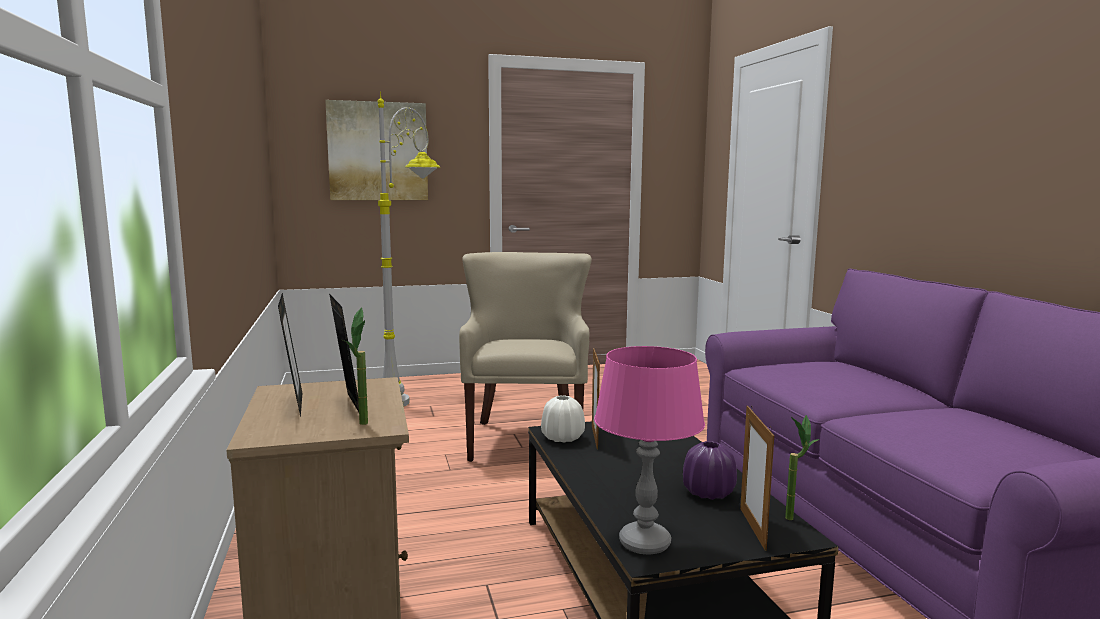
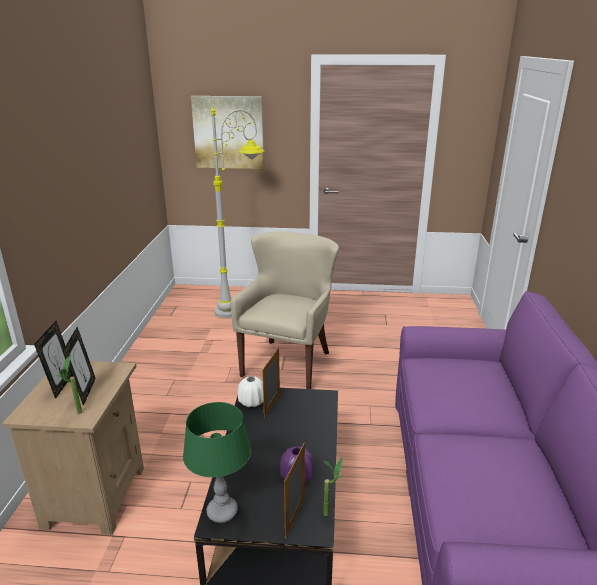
camera: 20 degrees right, 15 degrees up
(644, 543) = (222, 512): pink table lamp -> green table lamp

